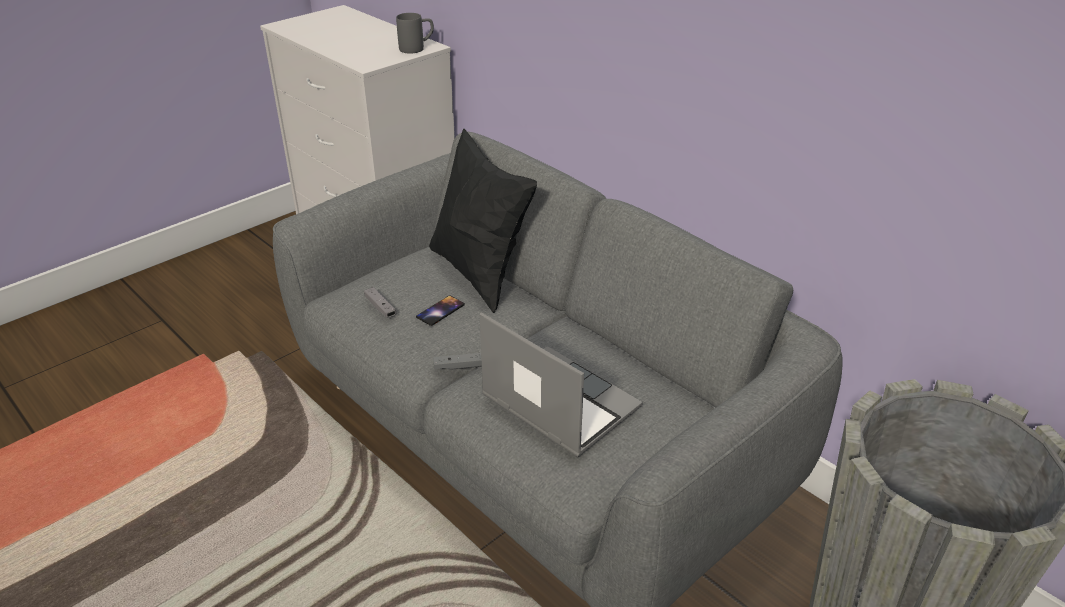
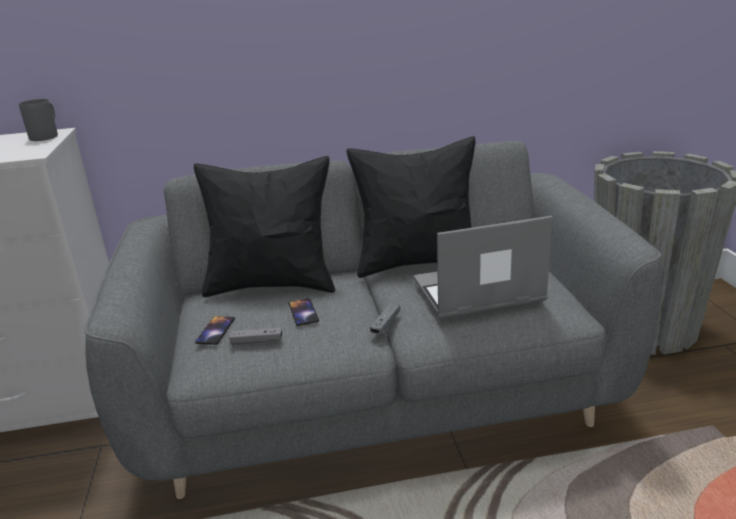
camera: 55 degrees left, 10 degrees down
(381, 280) = (215, 330): none -> phone
(601, 341) = (418, 262): none -> black pillow

